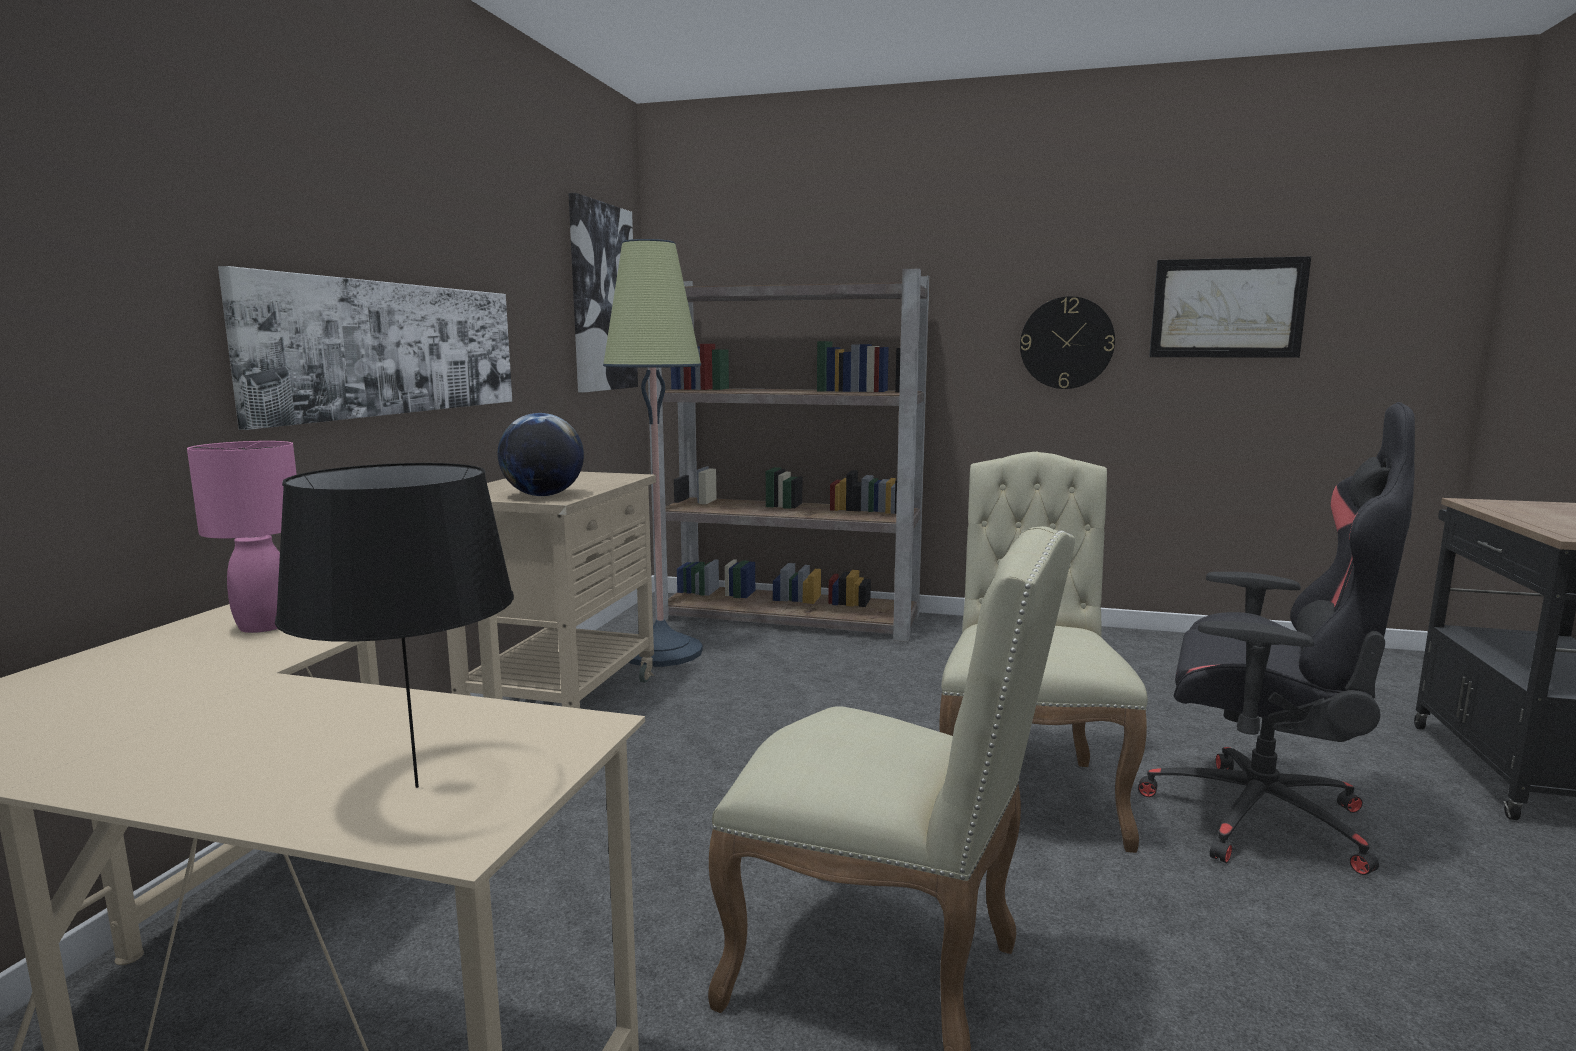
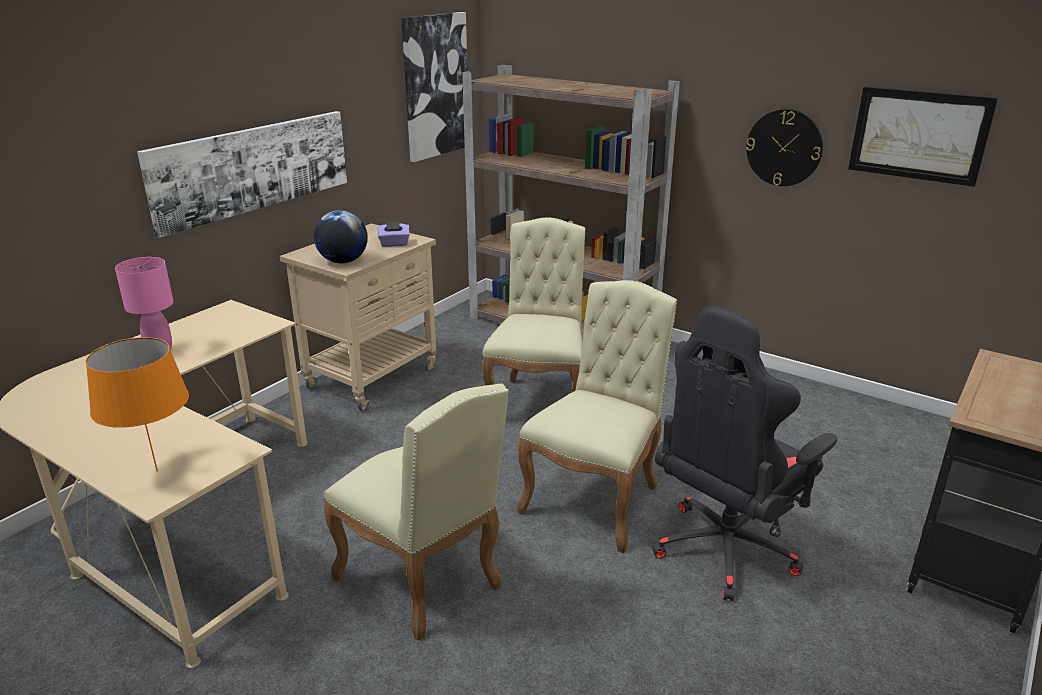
camera: 20 degrees right, 15 degrees up
(416, 786) = (157, 471): black table lamp -> orange table lamp
(601, 480) = (394, 244): none -> purple tissue box
(661, 652) = (455, 347): floor lamp -> none
(834, 695) = (539, 402): none -> beige chair
(1254, 817) = (725, 548): black office chair -> black office chair turned 90 degrees clockwise

